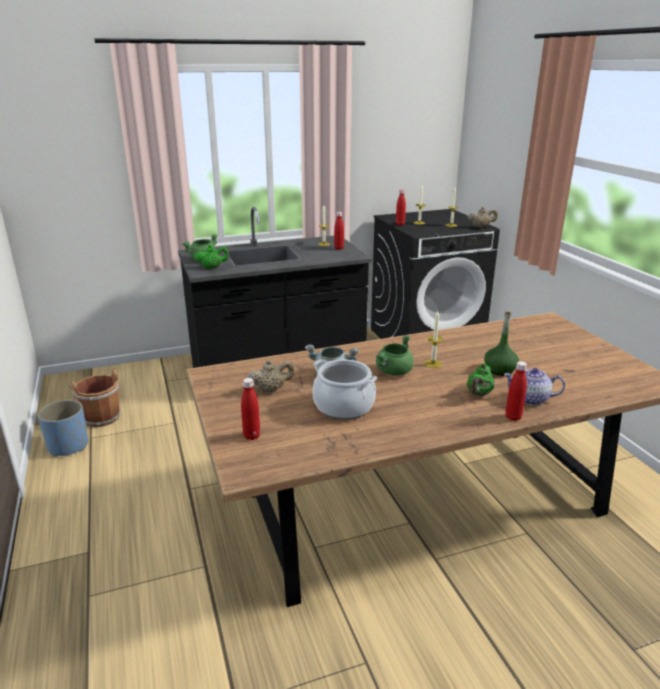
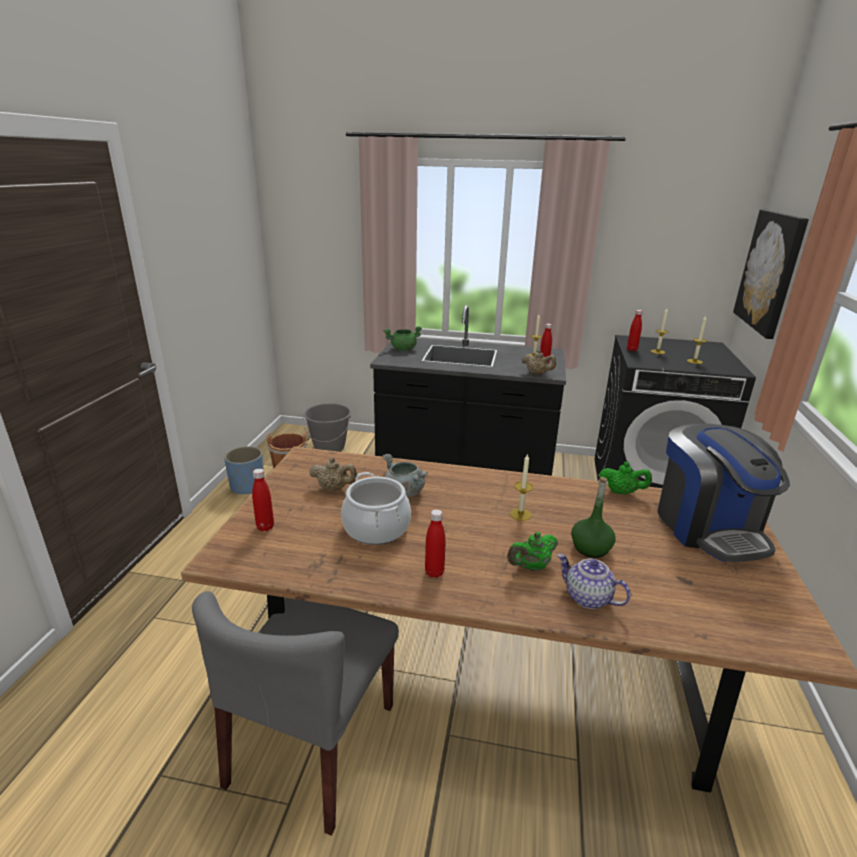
camera: 30 degrees right, 0 degrees up
(124, 384) = (329, 447): none -> grey bucket
(212, 267) = (401, 358): green teapot -> green teapot (622, 492)
(345, 616) = (312, 745): none -> grey chair
(394, 372) = (468, 509): green cooking pot -> none
(481, 227) = (732, 370): beige teapot -> beige teapot (537, 373)
(488, 146) = (770, 271): none -> picture
(513, 417) = (538, 611): red bottle -> red bottle (434, 572)
(549, 336) = (708, 527): none -> coffee machine

